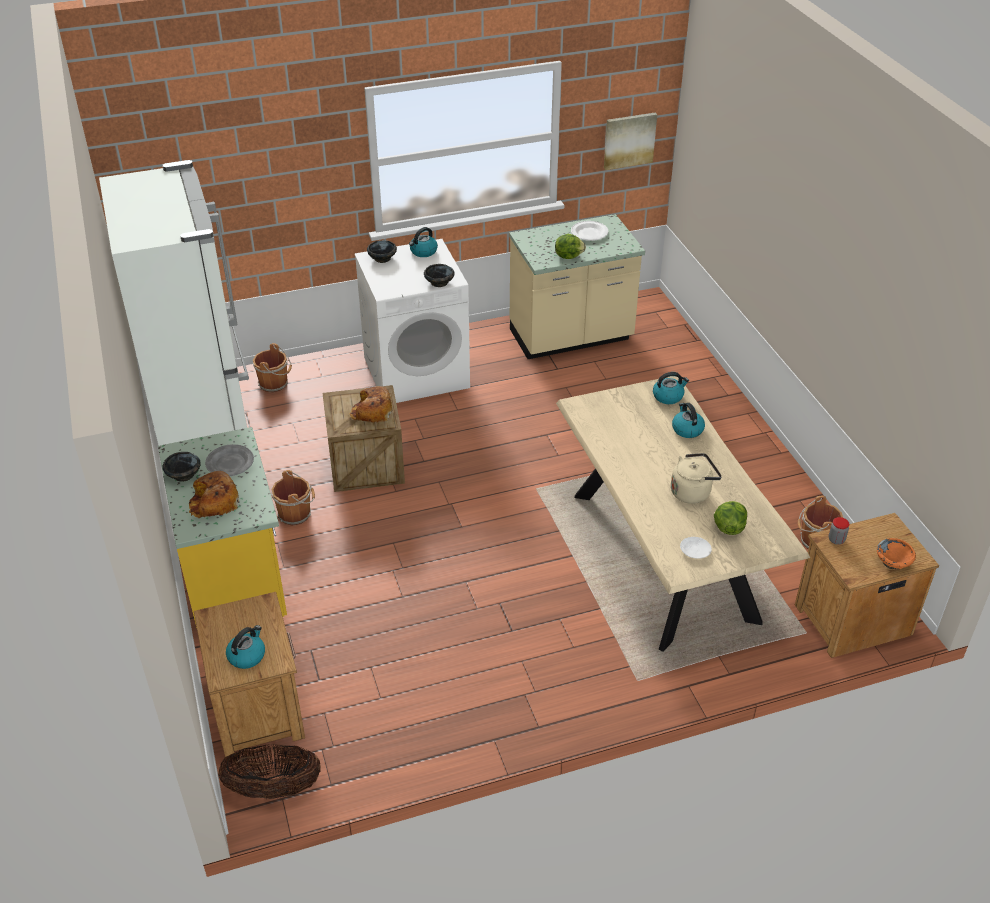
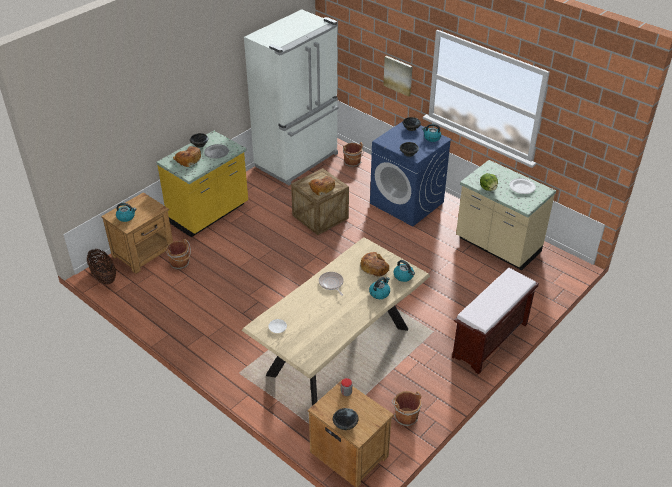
camera: 60 degrees right, 0 degrees up
(296, 514) = (268, 210): brown bucket -> brown bucket (180, 263)
(417, 372) = (407, 203): white washing machine -> blue washing machine
(629, 140) = (585, 149): picture -> picture (398, 75)
(632, 414) = (375, 267): none -> bread
(637, 465) = (331, 284): none -> frying pan
(692, 492) = (325, 312): beige kettle -> none
(728, 527) = (306, 335): lettuce -> none
(731, 417) = (490, 341): none -> brown bench
(893, 562) = (345, 424): orange bowl -> black bowl

